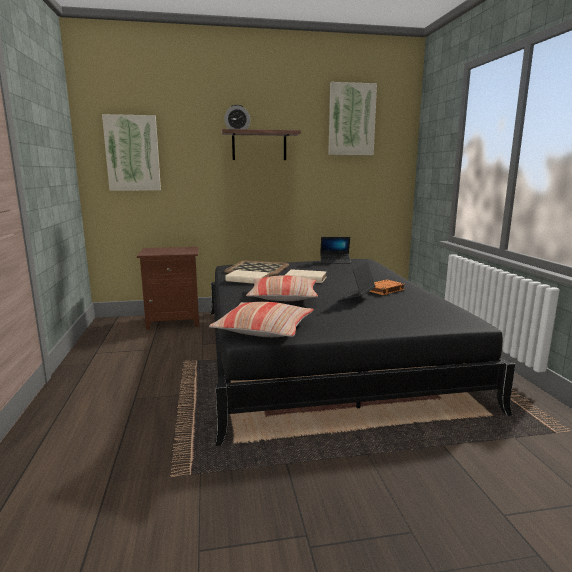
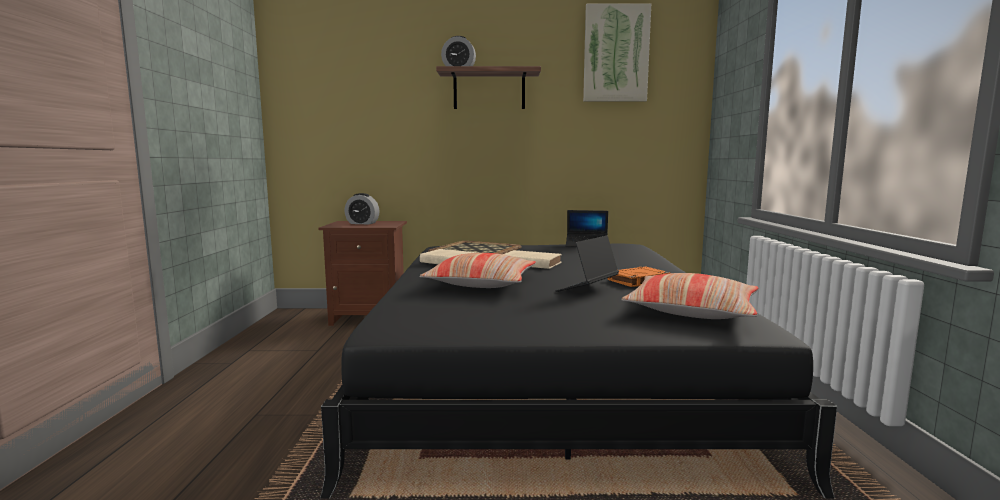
camera: 10 degrees right, 5 degrees down
(132, 153) = (329, 101): picture -> none
(167, 250) = (362, 223): none -> alarm clock
(264, 329) = (418, 323): pillow -> pillow (692, 311)

